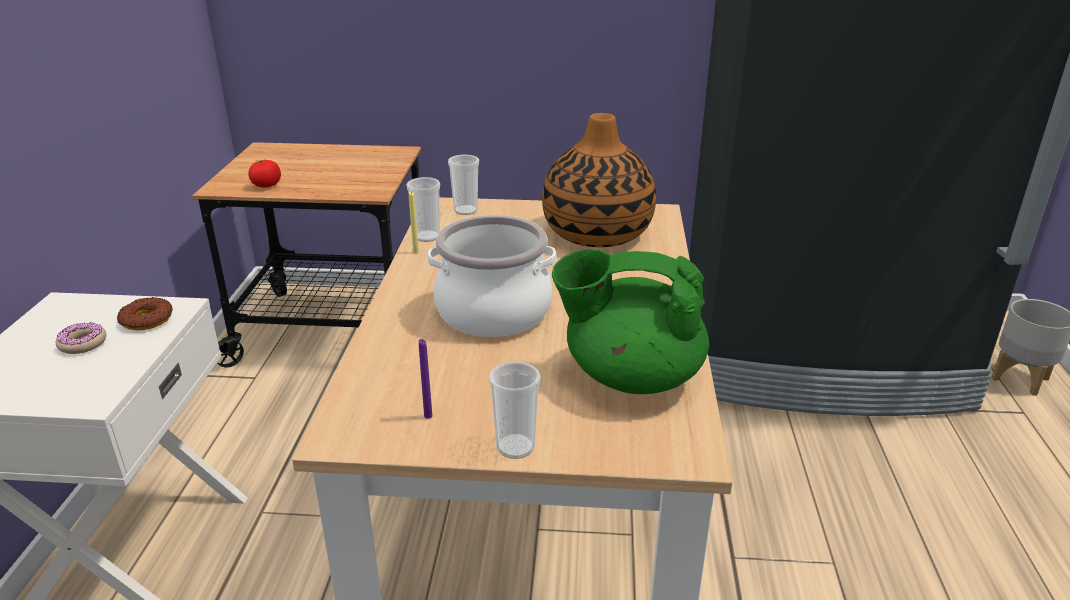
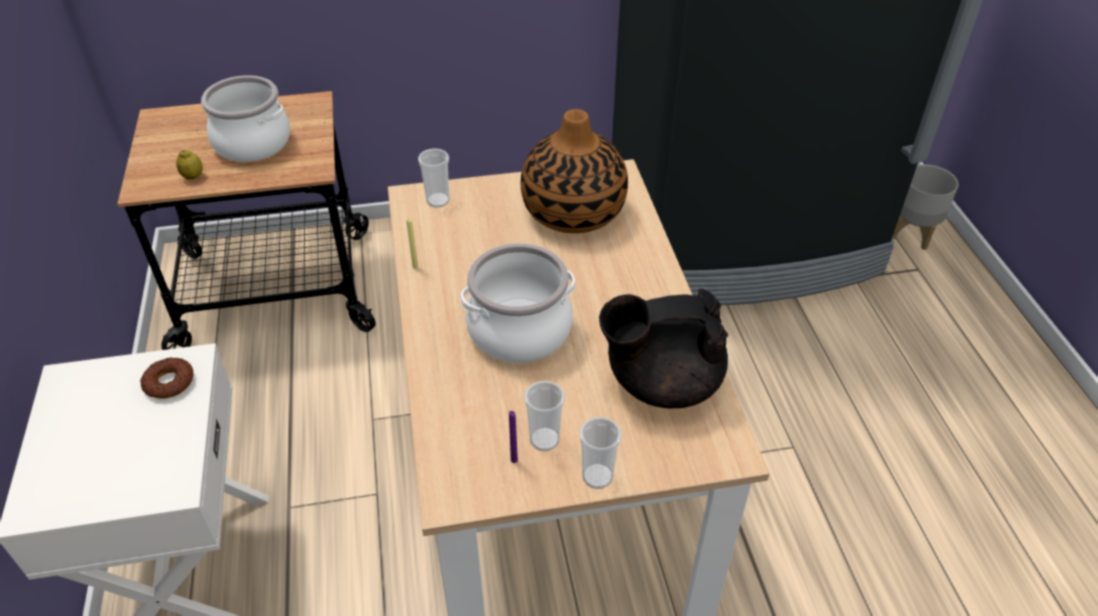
camera: 15 degrees left, 15 degrees up
(83, 344) = (122, 425): donut -> none
(266, 185) = (193, 177): tomato -> lemon
(331, 170) = (253, 143): none -> cooking pot
(427, 237) = (416, 244): cup -> cup (544, 440)
(630, 376) = (661, 382): green teapot -> black teapot

